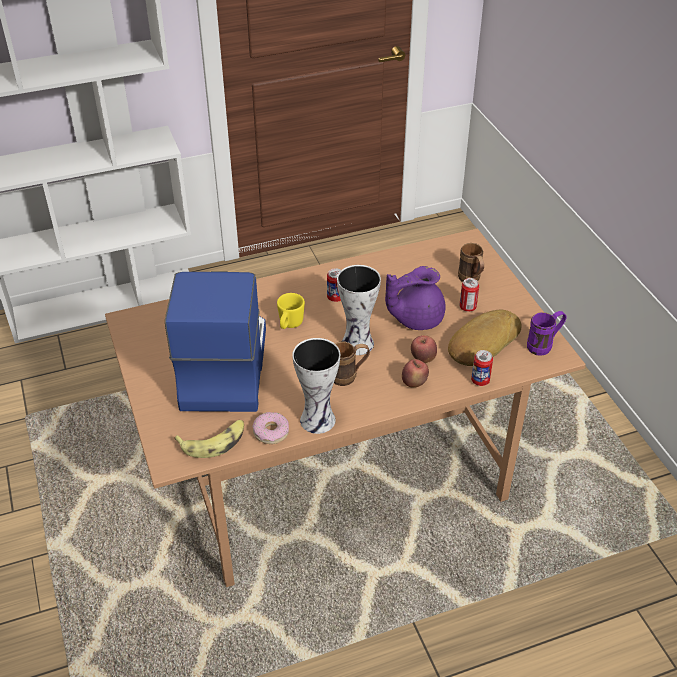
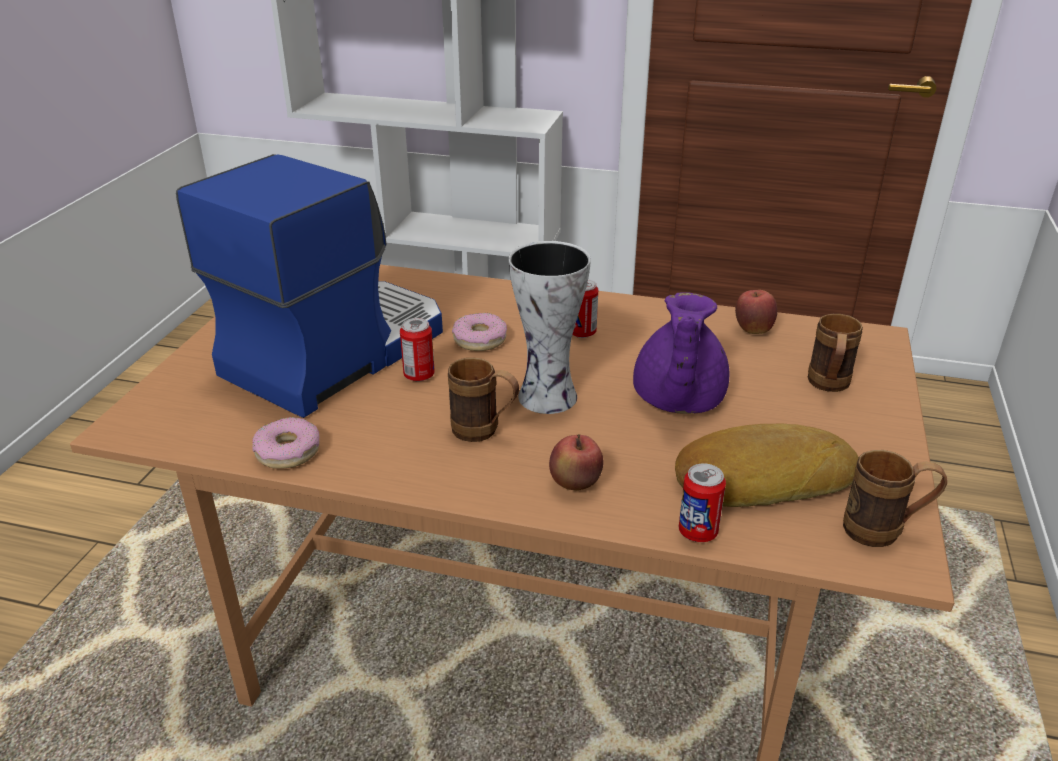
camera: 35 degrees right, 10 degrees down
(214, 442) = (204, 429): banana -> none
(289, 325) = (479, 339): yellow mug -> donut
(319, 419) = (372, 467): vase -> none
(415, 318) = (676, 400): purple teapot -> purple teapot turned 90 degrees counterclockwise
(423, 359) = (628, 457): apple -> apple (753, 330)
(467, 307) = (784, 419): can -> can (419, 375)
(544, 345) = (884, 531): purple mug -> brown mug

